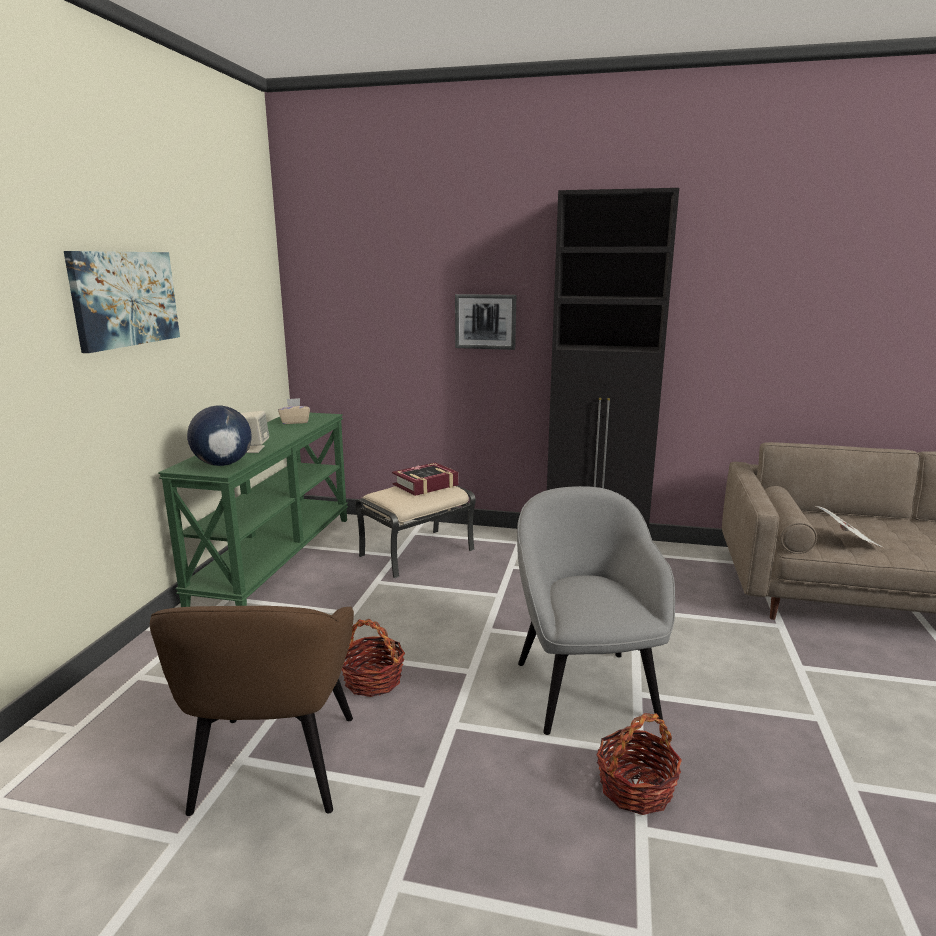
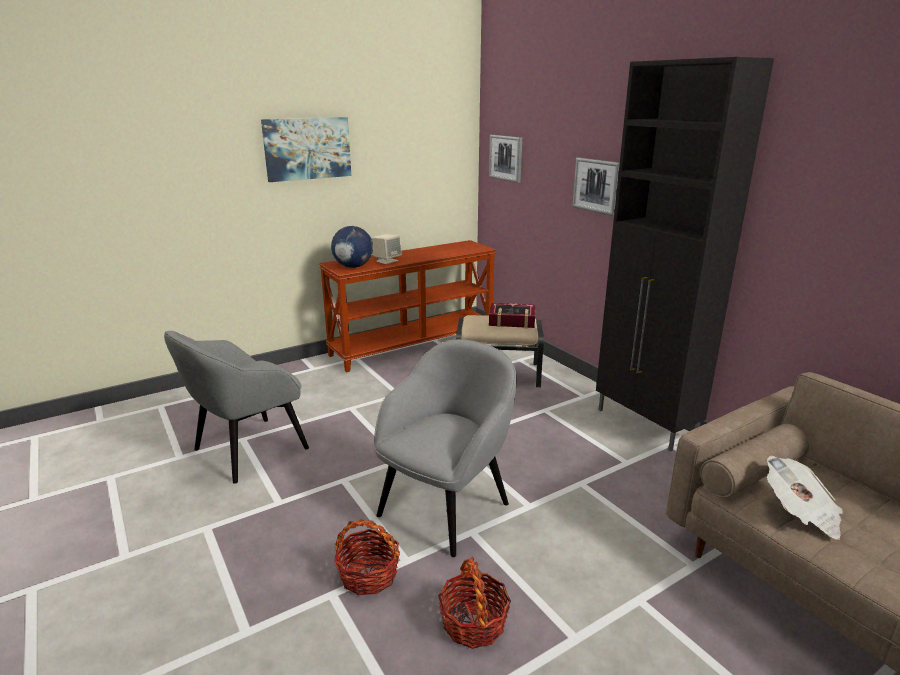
camera: 45 degrees right, 5 degrees up
(275, 558) = (413, 344): green console table -> brown console table
(275, 766) = (248, 450): brown armchair -> grey armchair
(295, 422) = (453, 248): beige tissue box -> none
(336, 304) = (506, 158): none -> picture
(372, 680) = (347, 435): basket -> basket (473, 623)

